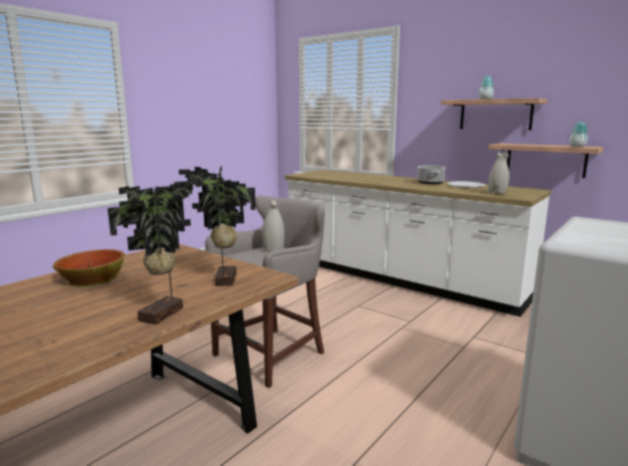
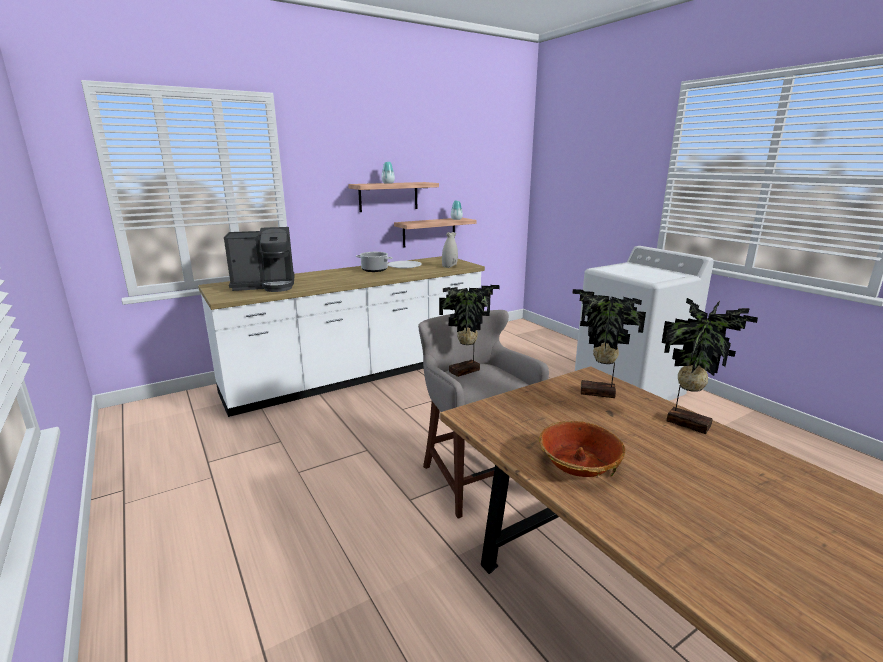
camera: 70 degrees left, 5 degrees up
(273, 249) = (466, 371): white vase -> potted plant
(338, 175) = (266, 285): none -> coffee machine

